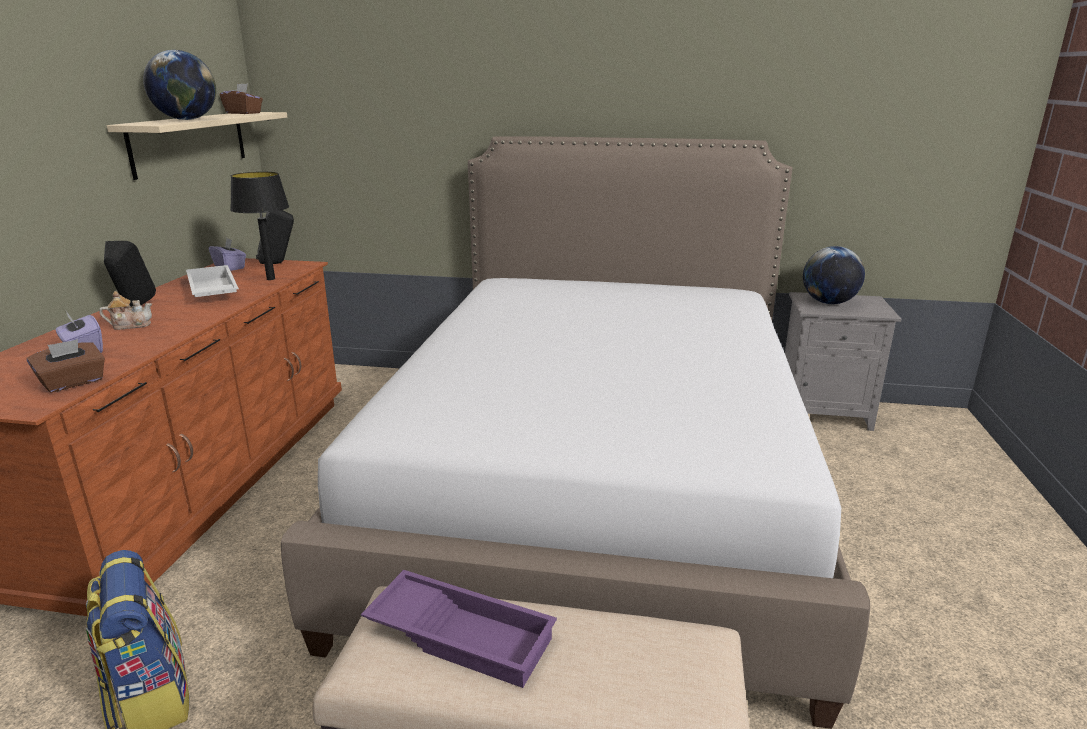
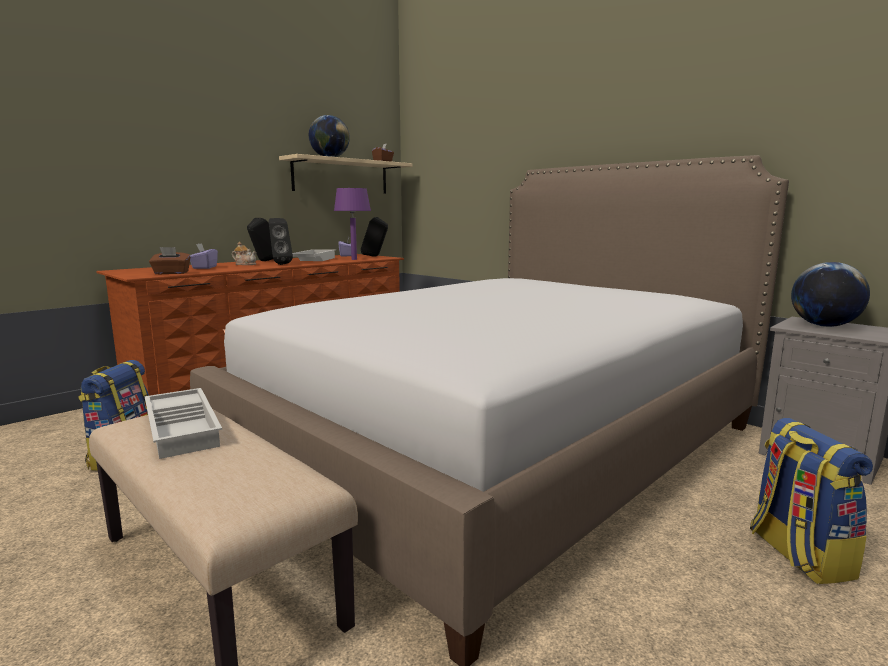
camera: 35 degrees right, 10 degrees down
(192, 315) = (280, 264): none -> black speaker
(271, 279) = (354, 259): black table lamp -> purple table lamp
(462, 634) = (184, 428): purple tray -> white tray
(896, 515) = (797, 554): none -> backpack

